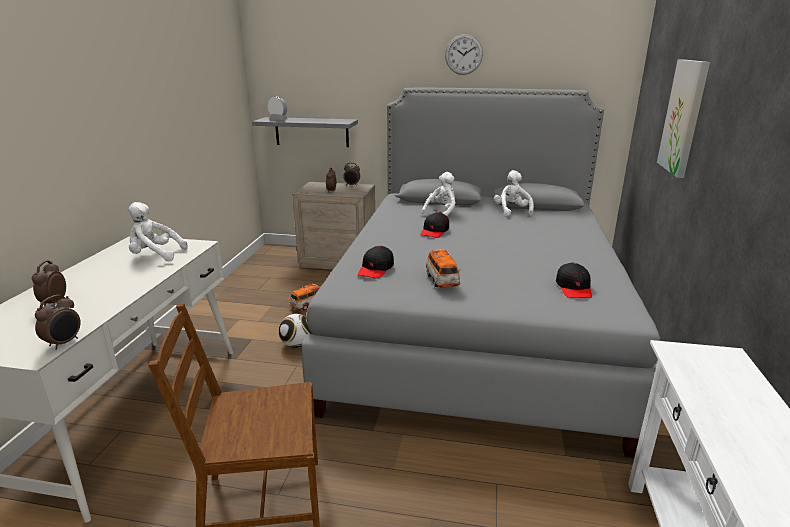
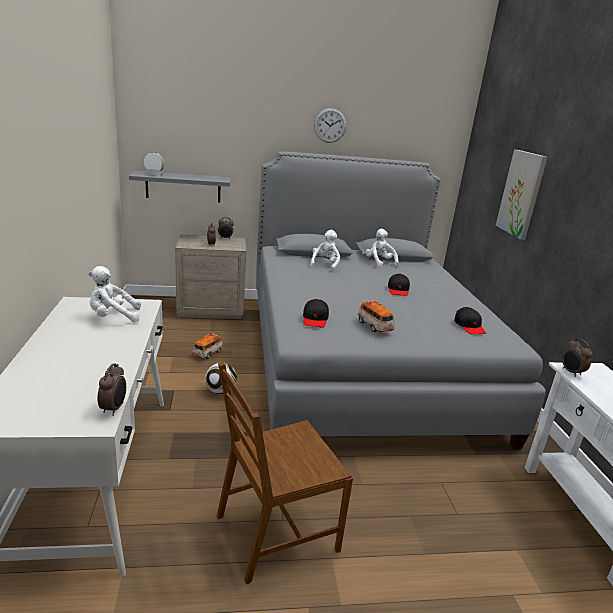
camera: 20 degrees left, 0 degrees up
(54, 303) = (58, 372): alarm clock -> alarm clock (571, 372)
(434, 231) = (333, 282): black cap -> black cap (398, 290)

